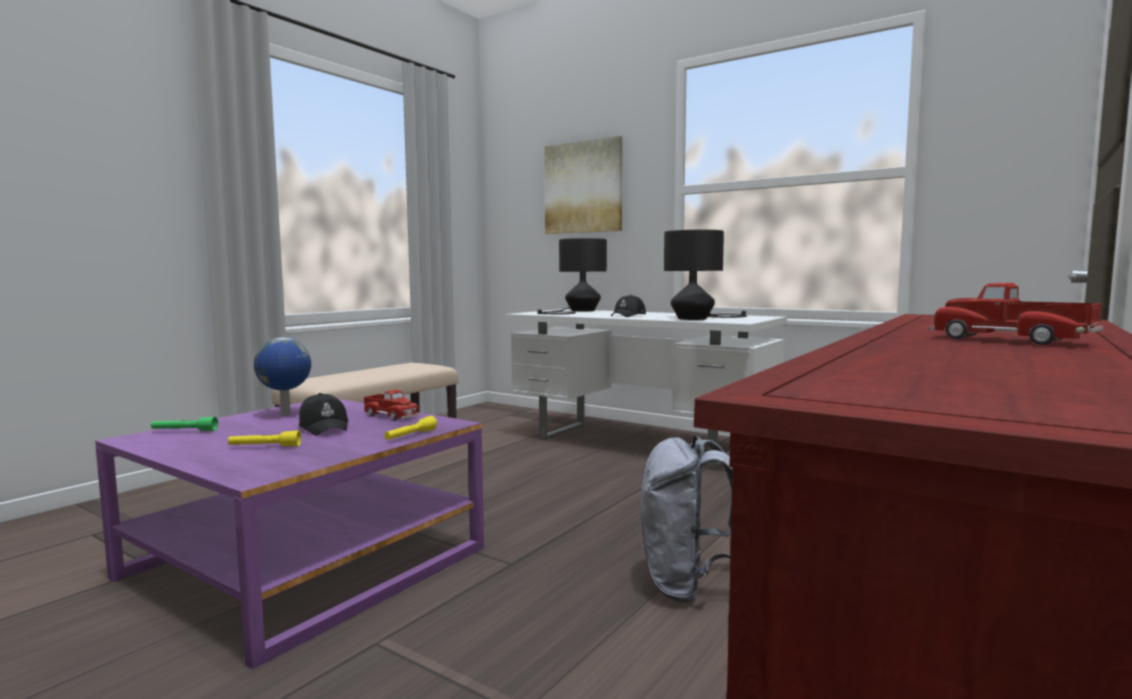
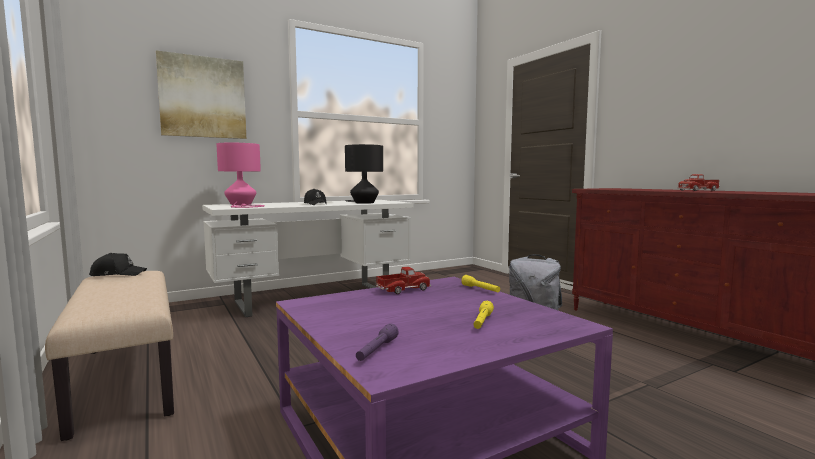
camera: 65 degrees left, 0 degrees up
(184, 431) = (376, 350): green flashlight -> purple flashlight
(286, 414) = (345, 315): globe -> none
(324, 427) = (424, 306): black cap -> black cap (118, 274)
(572, 311) = (243, 205): black table lamp -> pink table lamp

